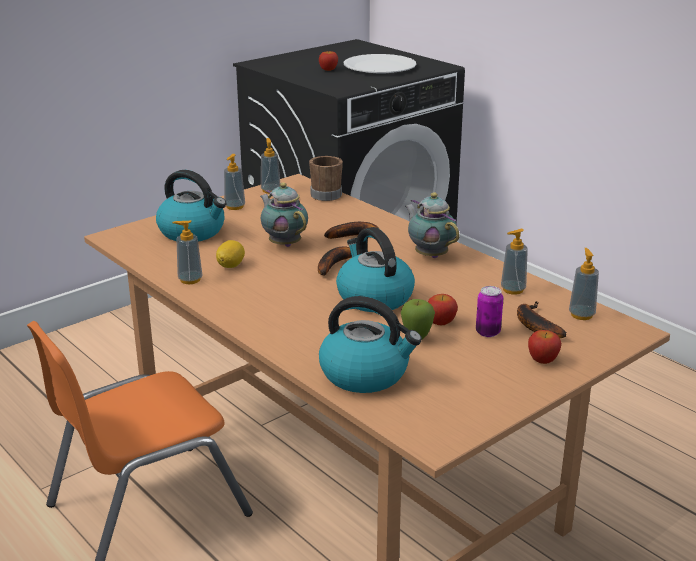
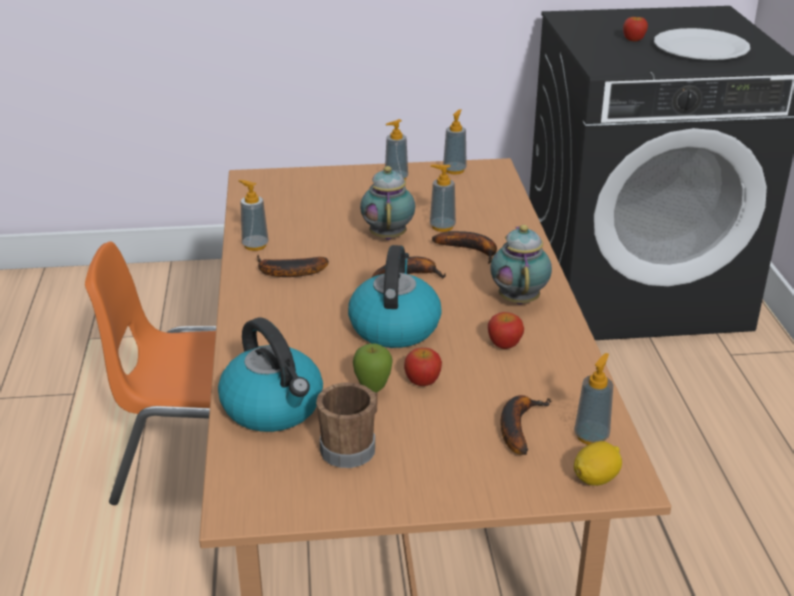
camera: 35 degrees right, 5 degrees up
(193, 232) = (323, 194): kettle -> none
(231, 265) = (309, 242): lemon -> lemon (596, 478)
(244, 289) = (287, 273): none -> banana
(326, 194) = (506, 190): brown mug -> brown mug (352, 447)
(487, 332) = (455, 413): can -> none
(512, 290) = (553, 374): soap dispenser -> soap dispenser (442, 227)
(542, 360) = (468, 471): apple -> apple (504, 345)

